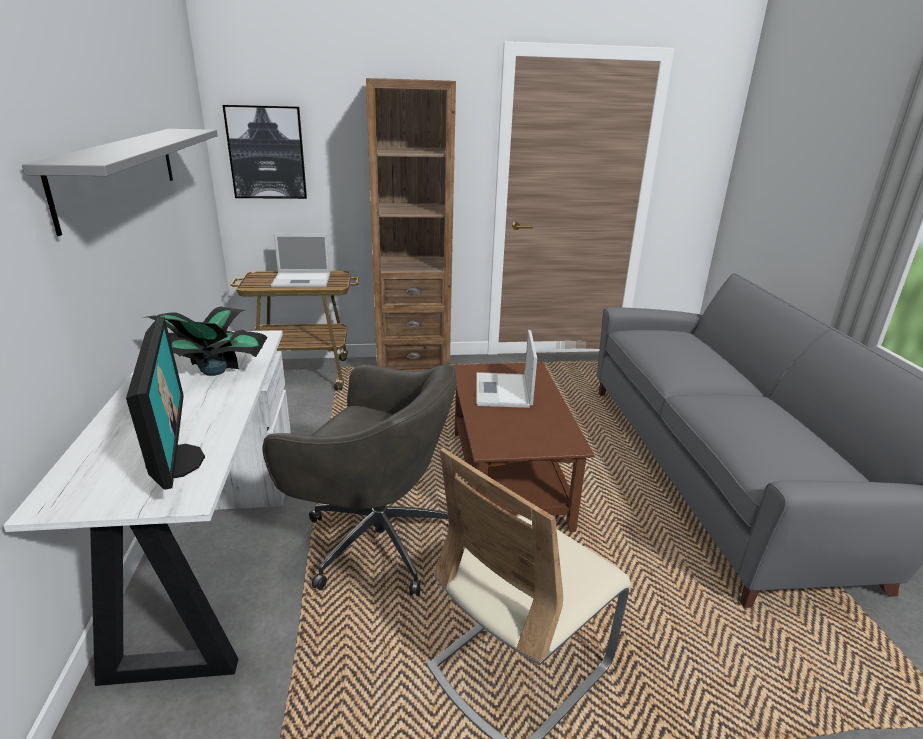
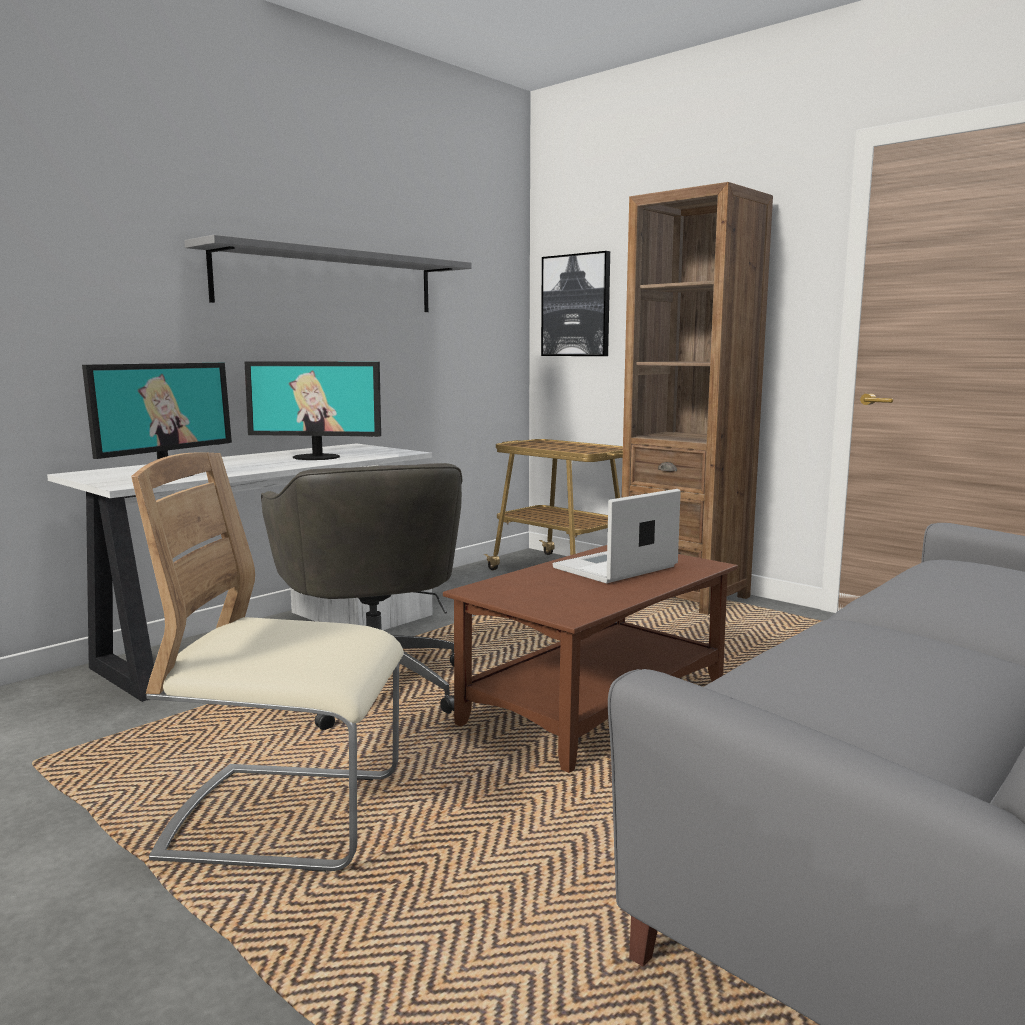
camera: 50 degrees right, 15 degrees down
(213, 371) = (317, 457): potted plant -> monitor
(303, 280) = (569, 447): laptop -> none

